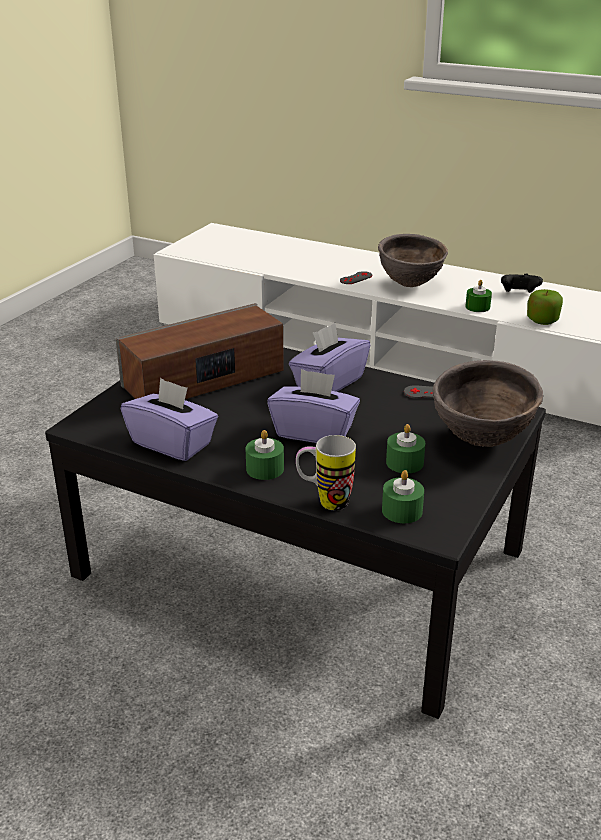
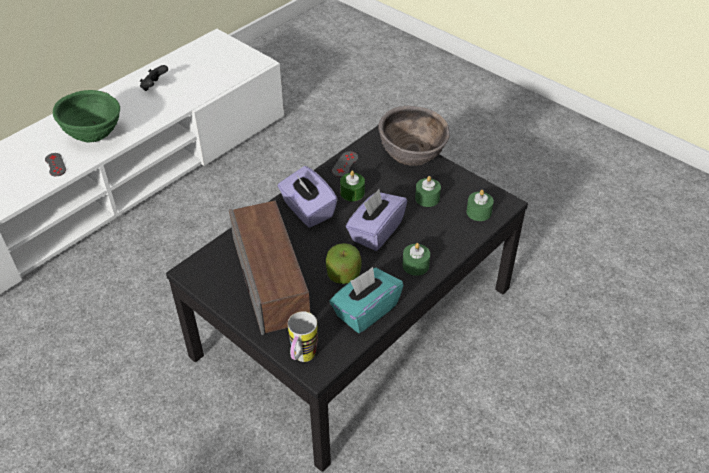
camera: 75 degrees left, 15 degrees up
(172, 443) = (365, 311): purple tissue box -> turquoise tissue box
(324, 502) = (461, 244): mug -> mug (302, 359)
(410, 285) = (94, 137): brown bowl -> green bowl
(477, 307) = (162, 113): green candle -> green candle (352, 193)
(542, 320) = (205, 90): apple -> apple (343, 274)

